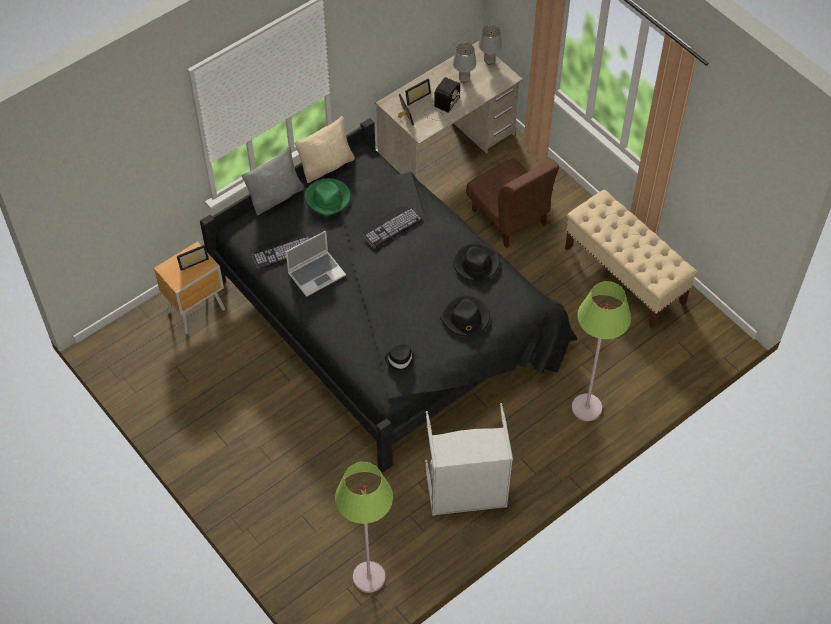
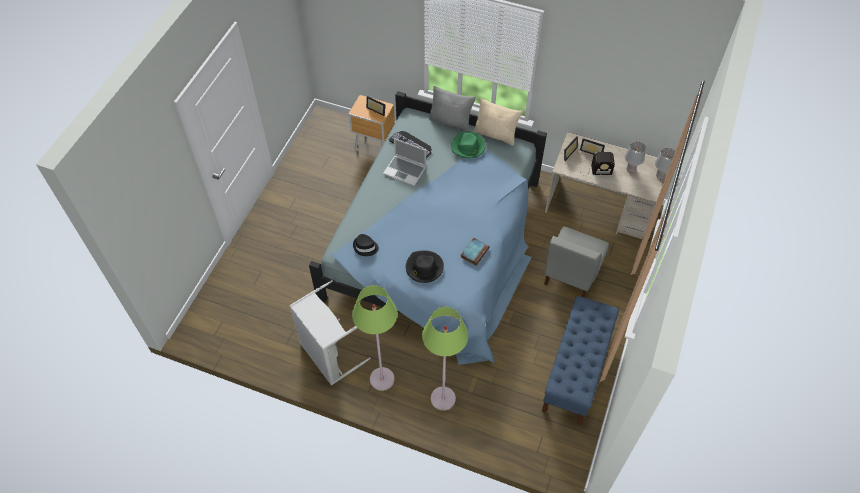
camera: 60 degrees right, 0 degrees up
(368, 577) = (235, 330): green floor lamp -> green floor lamp (381, 379)
(390, 225) = (471, 189): keyboard -> none
(390, 318) = (437, 245): black bed -> blue bed
(476, 263) = (474, 252): black hat -> book
(509, 217) = (571, 273): brown chair -> grey chair
(624, 276) = (575, 371): beige bench -> blue bench

